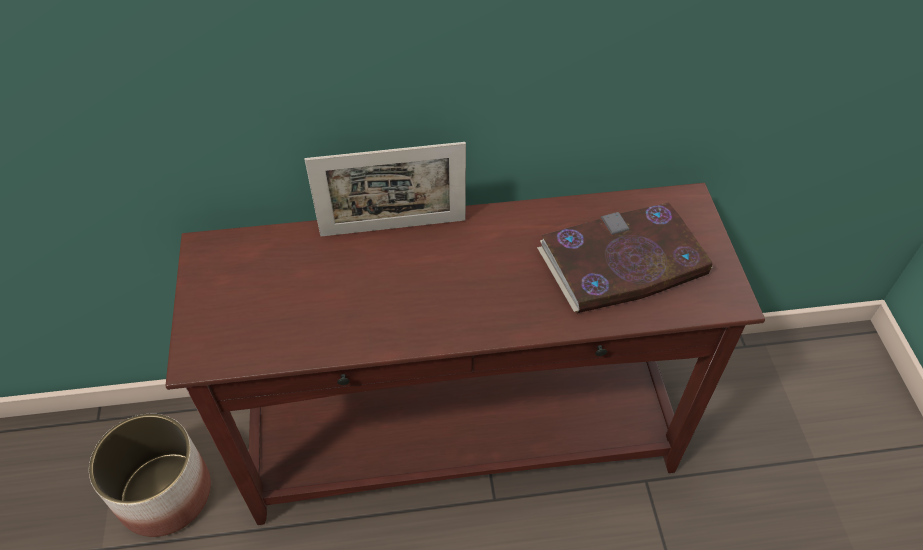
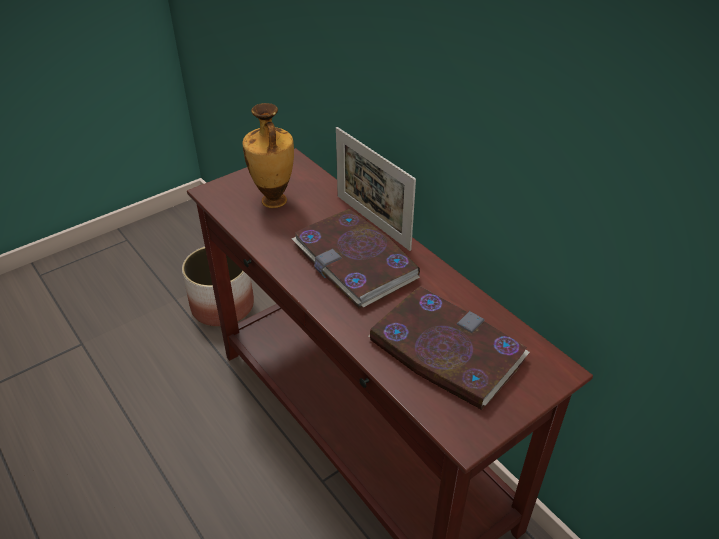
camera: 60 degrees right, 10 degrees down
(278, 300) = (274, 202): none -> vase
(448, 271) = (355, 261): none -> book

